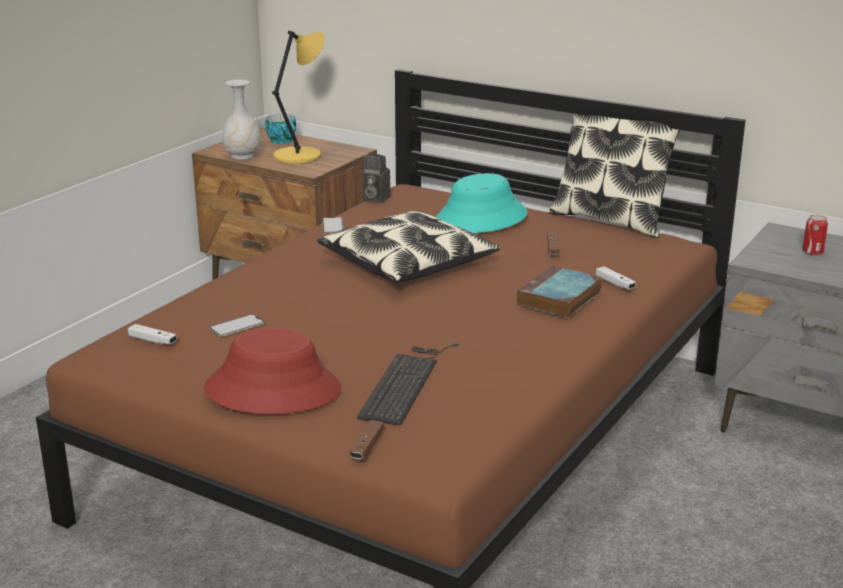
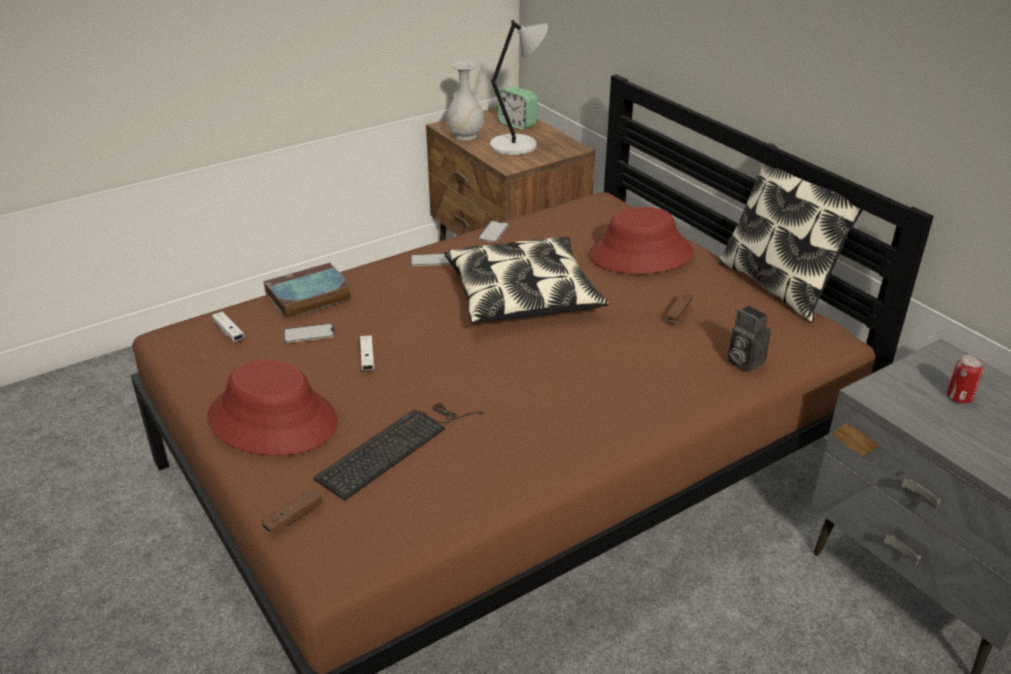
camera: 25 degrees right, 10 degrees up
(283, 141) = (517, 124): cup -> alarm clock
(297, 254) = (432, 260): none -> phone
(300, 156) = (516, 145): yellow table lamp -> grey table lamp
(374, 199) = (559, 207): camera -> camera (743, 361)
(481, 219) = (641, 254): turquoise hat -> red hat
(559, 298) = (631, 381): book -> book (307, 297)
(615, 284) = (708, 376): white game controller -> white game controller (367, 358)

